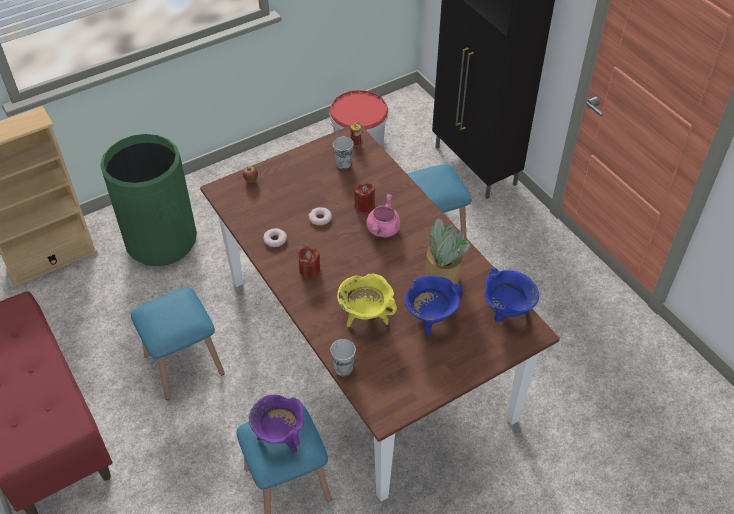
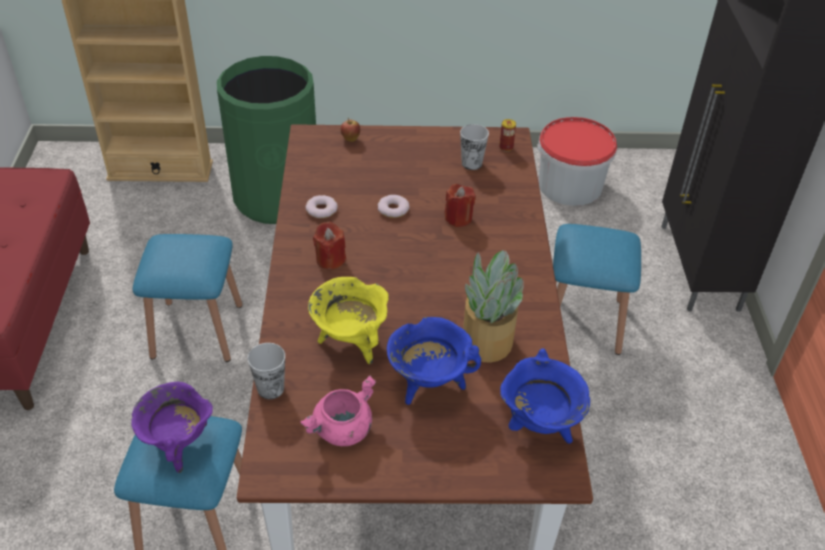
camera: 30 degrees right, 5 degrees down
(383, 230) = (458, 254): pink cooking pot -> pink cooking pot (342, 431)

